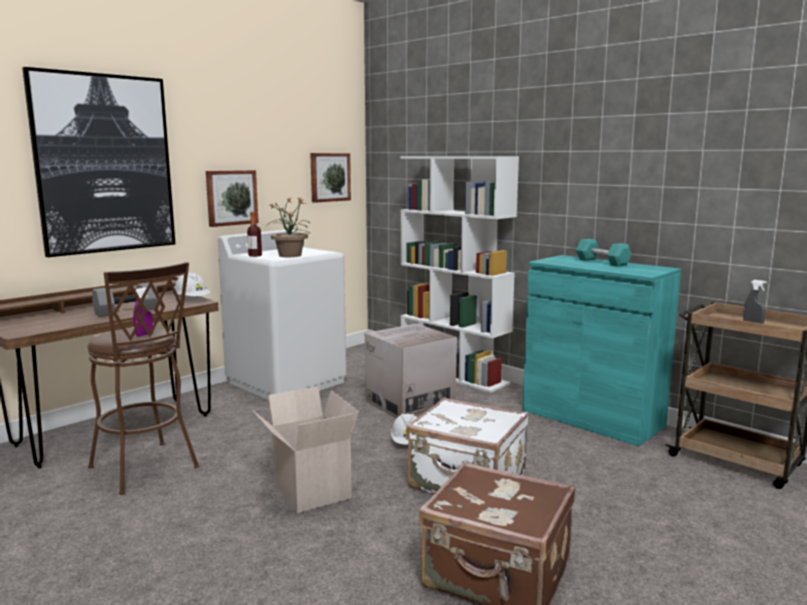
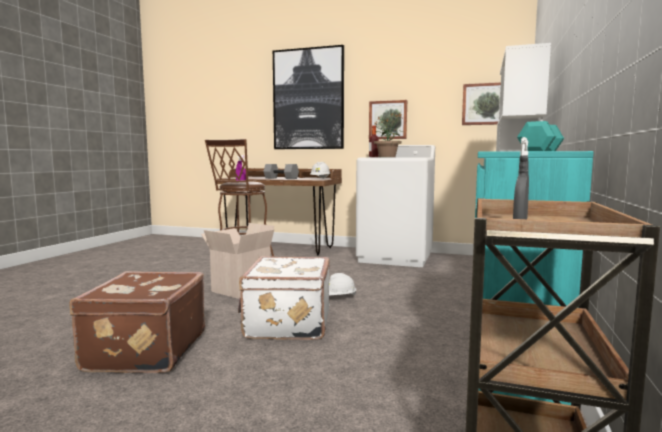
camera: 65 degrees right, 5 degrees down
(409, 404) = (413, 287): cardboard box -> none

